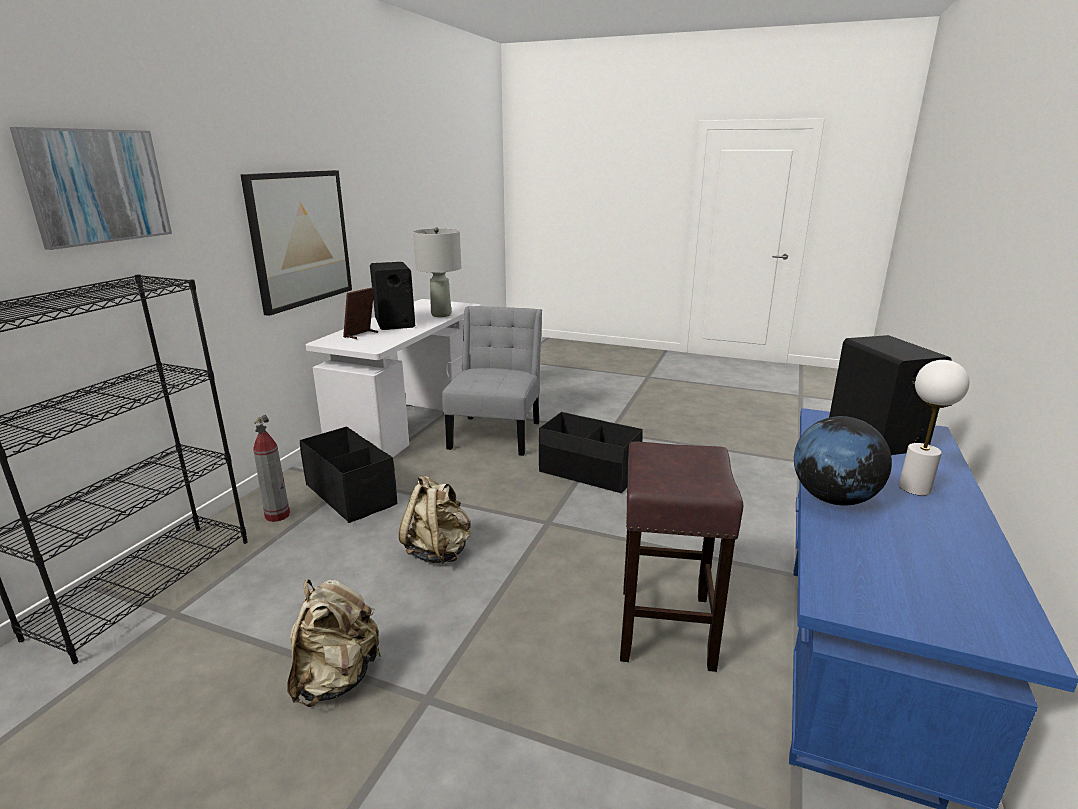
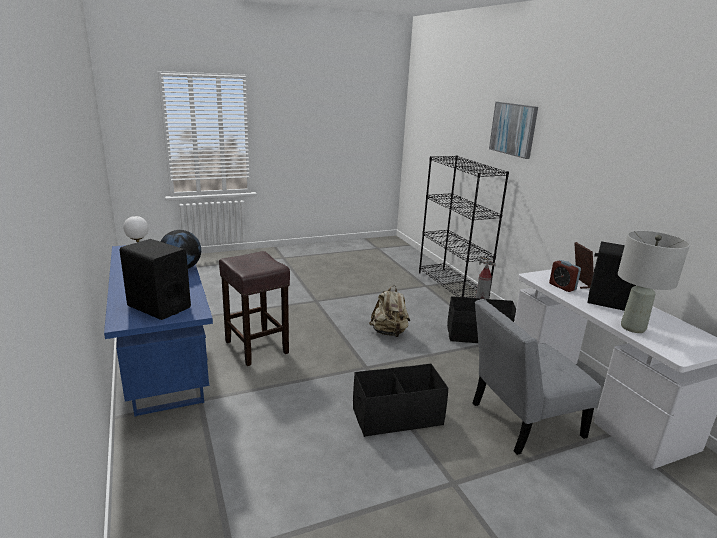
camera: 135 degrees right, 0 degrees up
(300, 239) = (605, 197): picture -> none
(336, 678) = (348, 294): beige backpack -> none
(386, 337) = (562, 287): none -> alarm clock
(497, 433) = (521, 421): grey chair -> grey chair turned 105 degrees clockwise

